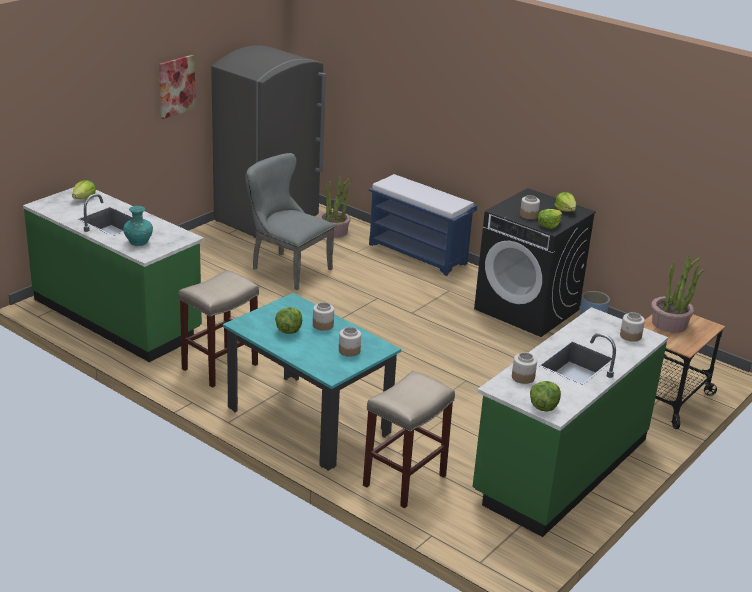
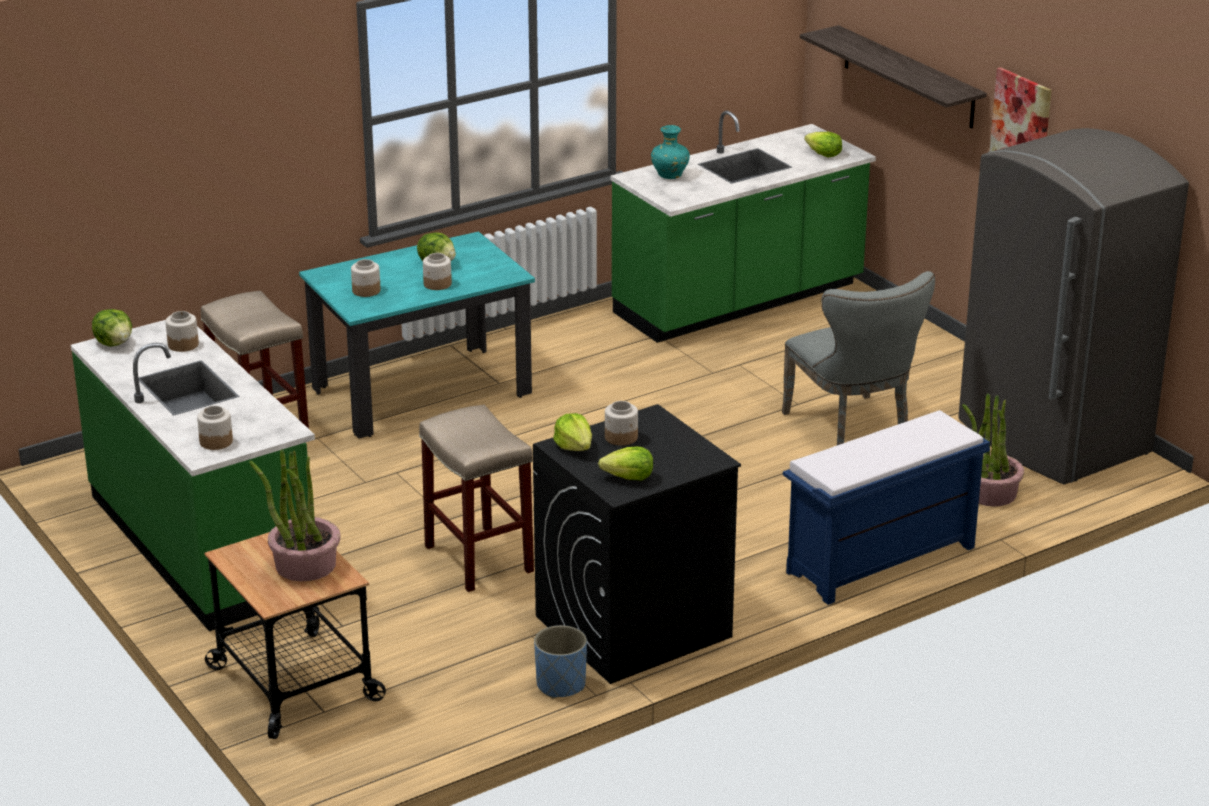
camera: 110 degrees right, 0 degrees up
(92, 116) = (908, 77): none -> shelf
(220, 366) = (580, 352): beige stool -> beige stool (480, 559)
(286, 268) = (852, 431): grey chair -> grey chair turned 105 degrees clockwise

